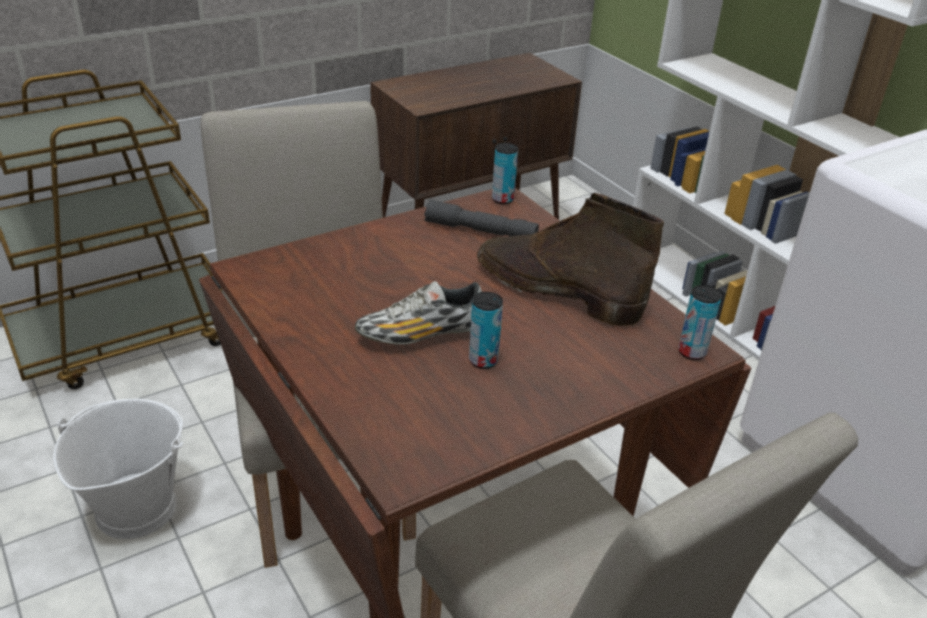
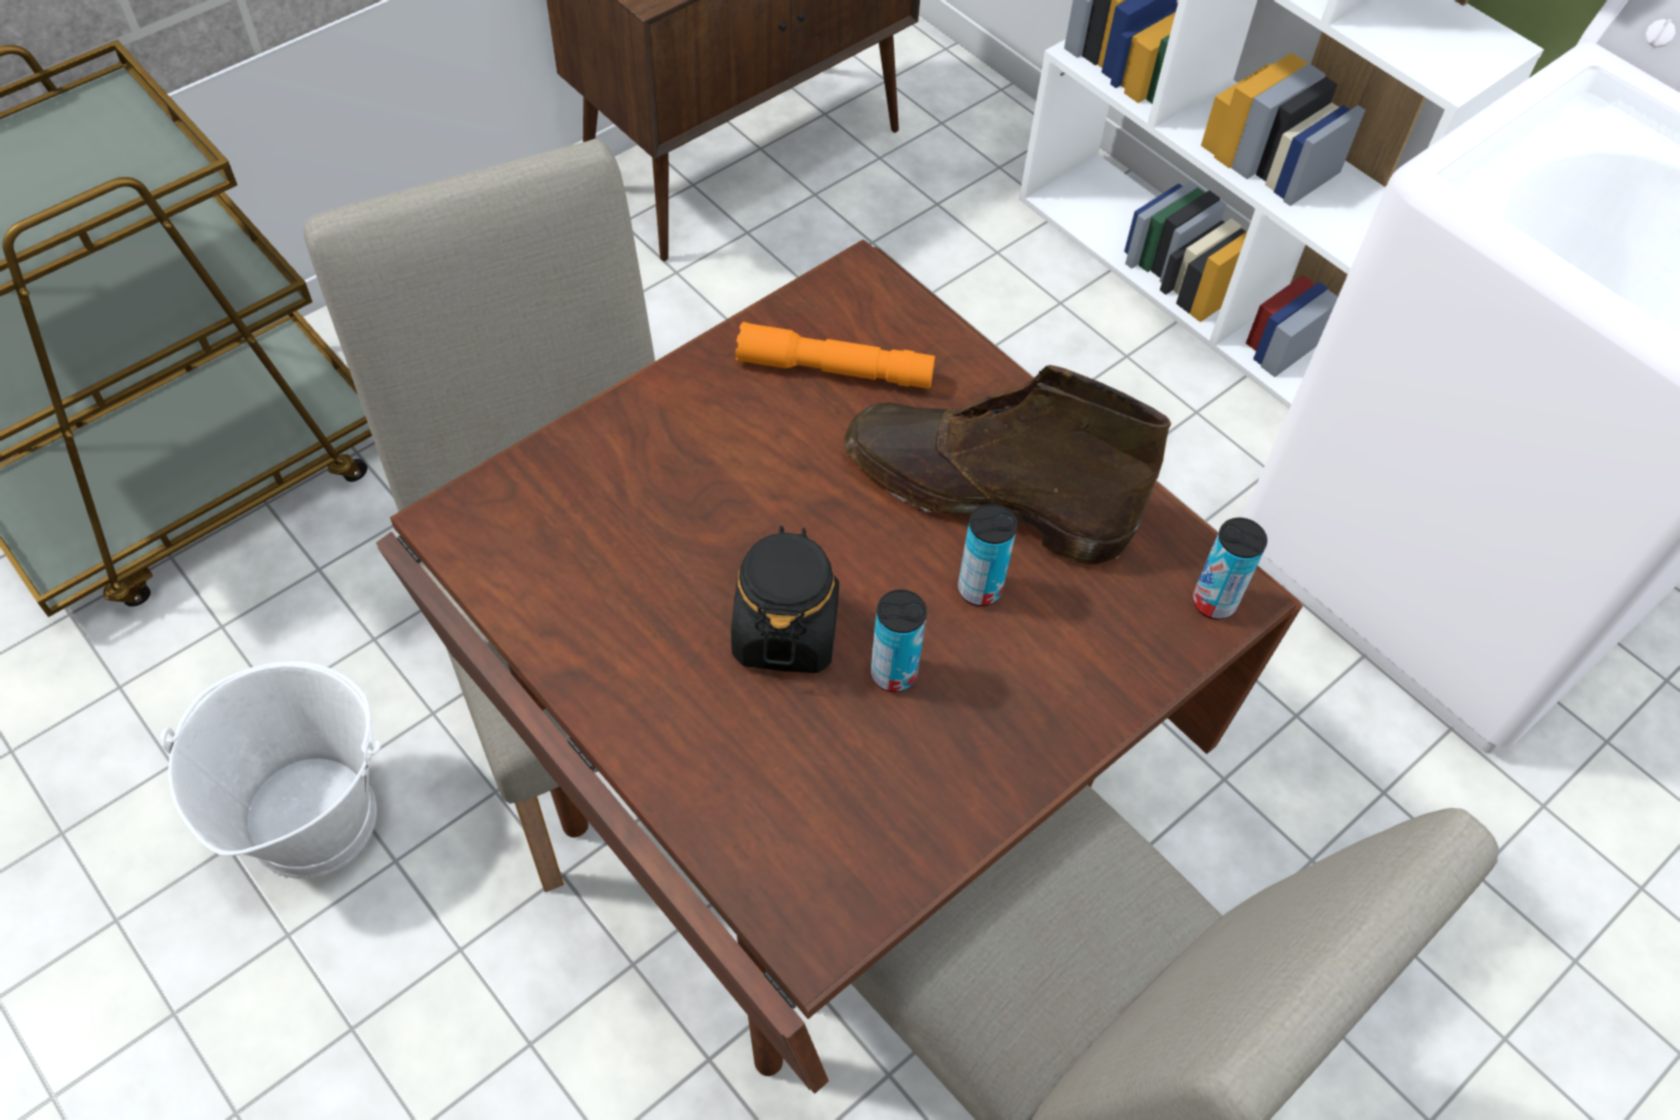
camera: 10 degrees left, 20 degrees up
(422, 334) = (785, 631): shoe -> black jar
(480, 231) = (835, 370): grey flashlight -> orange flashlight
(502, 199) = (858, 283): can -> can (979, 589)

